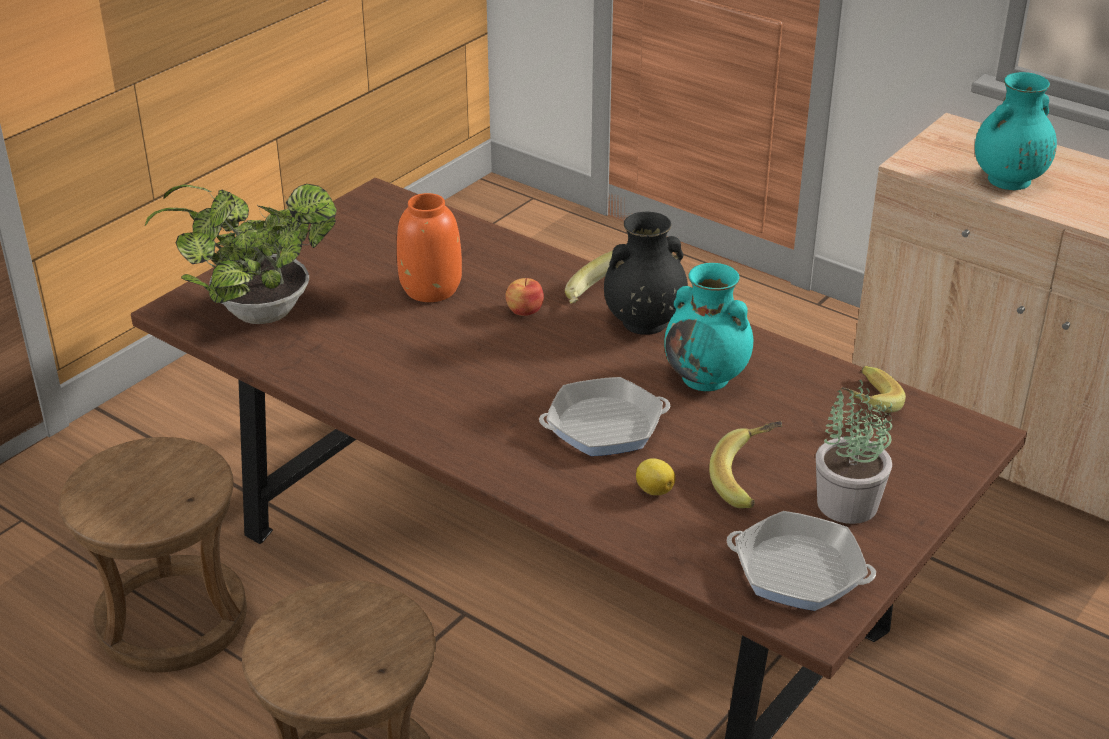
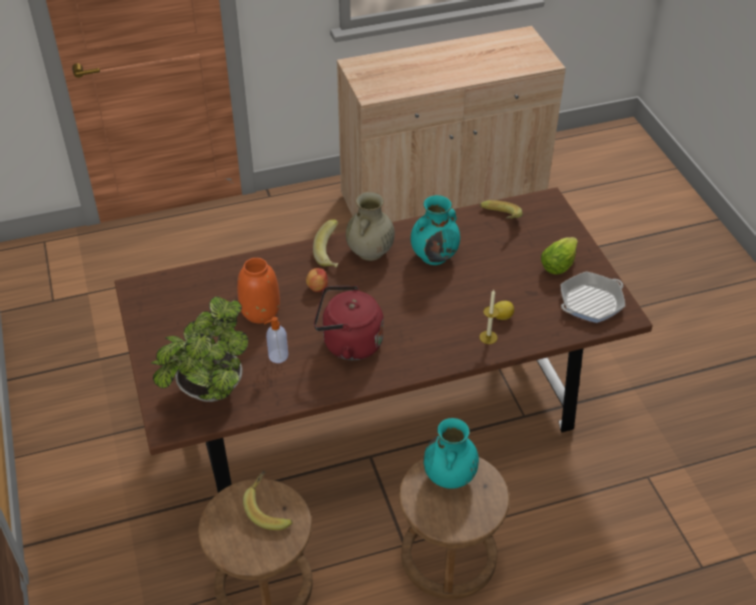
camera: 55 degrees left, 10 degrees up
(366, 334) = (277, 356): none -> soap dispenser
(447, 377) = (348, 343): none -> red kettle
(595, 494) = (488, 337): none -> candle
(604, 425) = (440, 308): frying pan -> none
(643, 323) = (370, 252): black vase -> beige vase
(750, 480) = (521, 283): banana -> banana (270, 509)
(846, 503) = (560, 264): potted plant -> lettuce
(1008, 180) = (415, 79): turquoise vase -> turquoise vase (449, 477)

